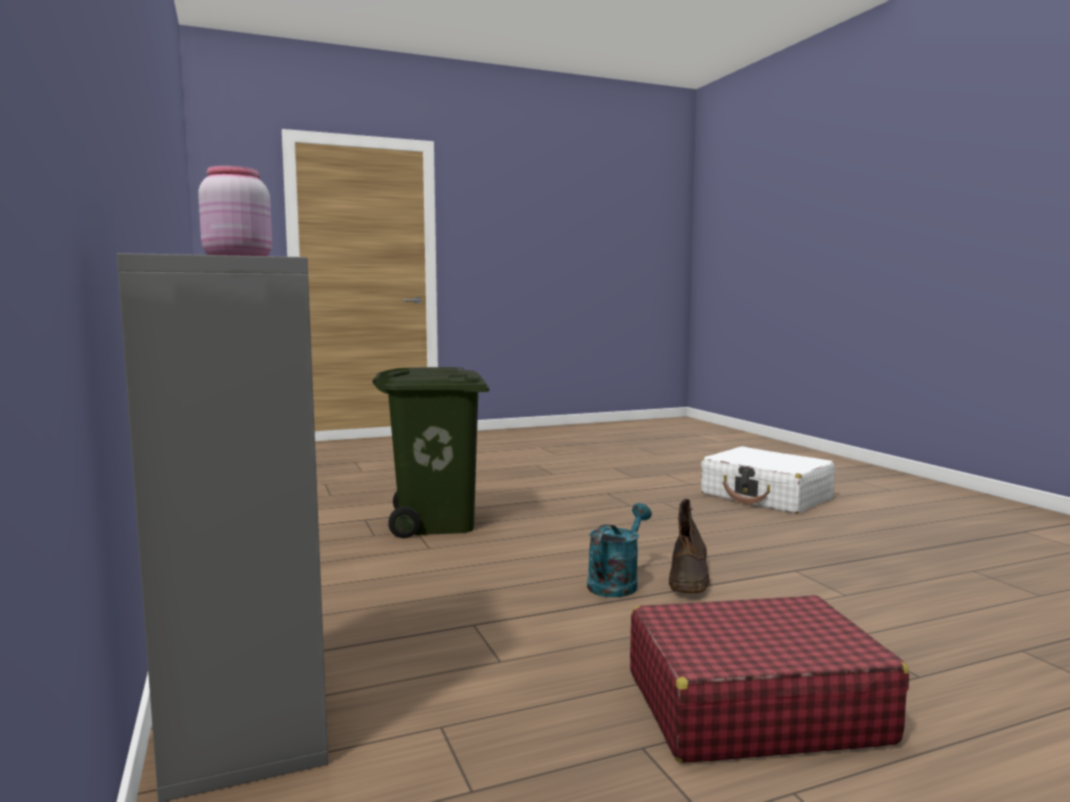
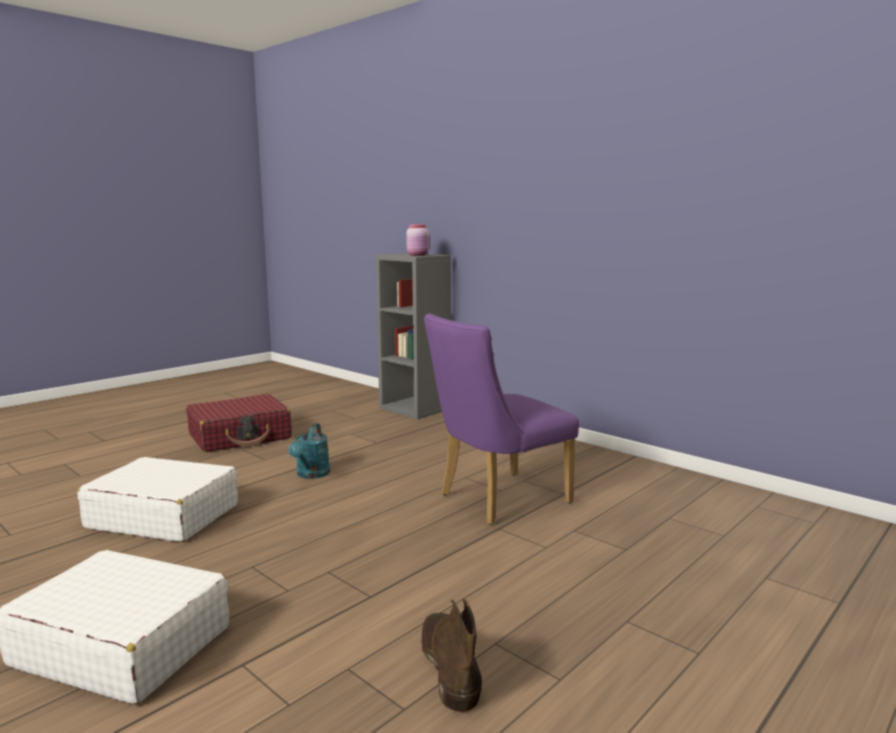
camera: 155 degrees right, 5 degrees up
(437, 524) = (496, 500): green trash can -> purple chair
(689, 578) = (261, 486): brown boot -> brown boot (449, 665)
(802, 562) = (163, 516): none -> white suitcase

